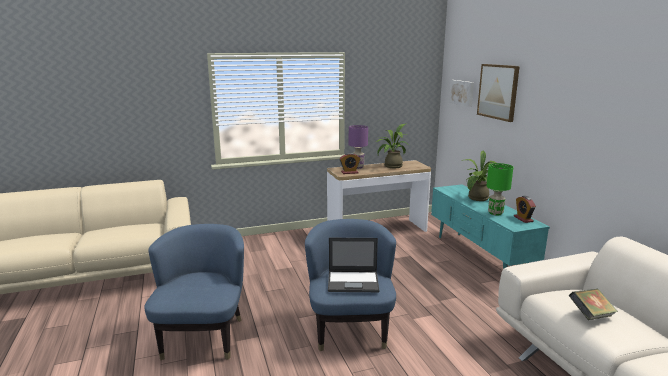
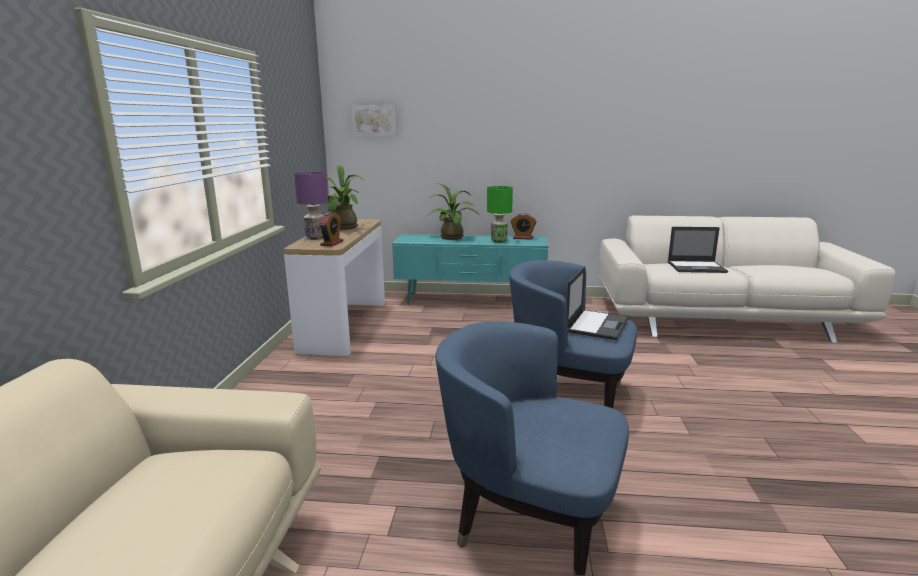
camera: 65 degrees left, 0 degrees up
(498, 91) = (442, 112): picture -> none
(590, 315) = (697, 267): book -> laptop

